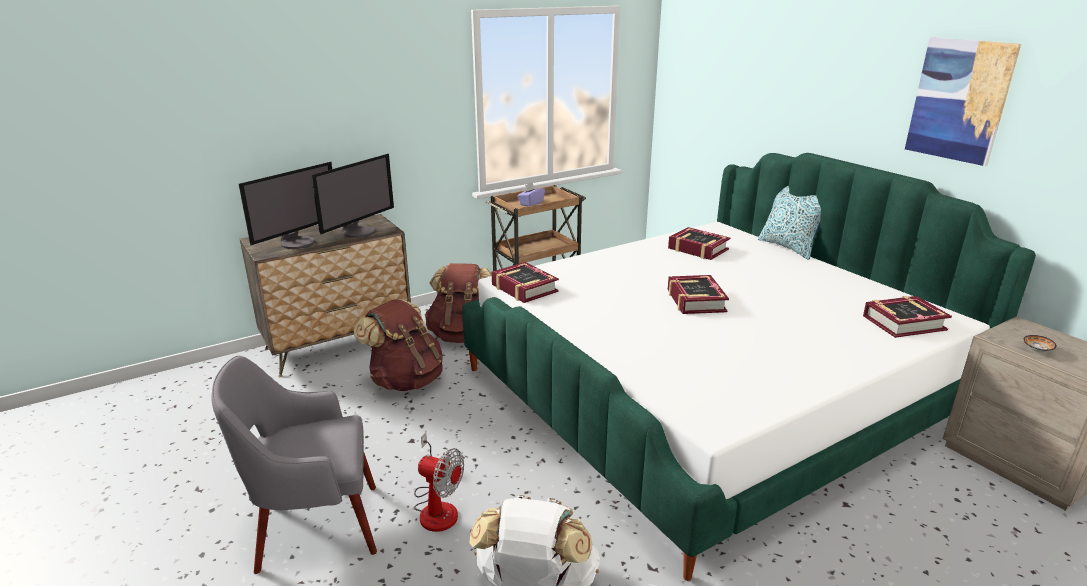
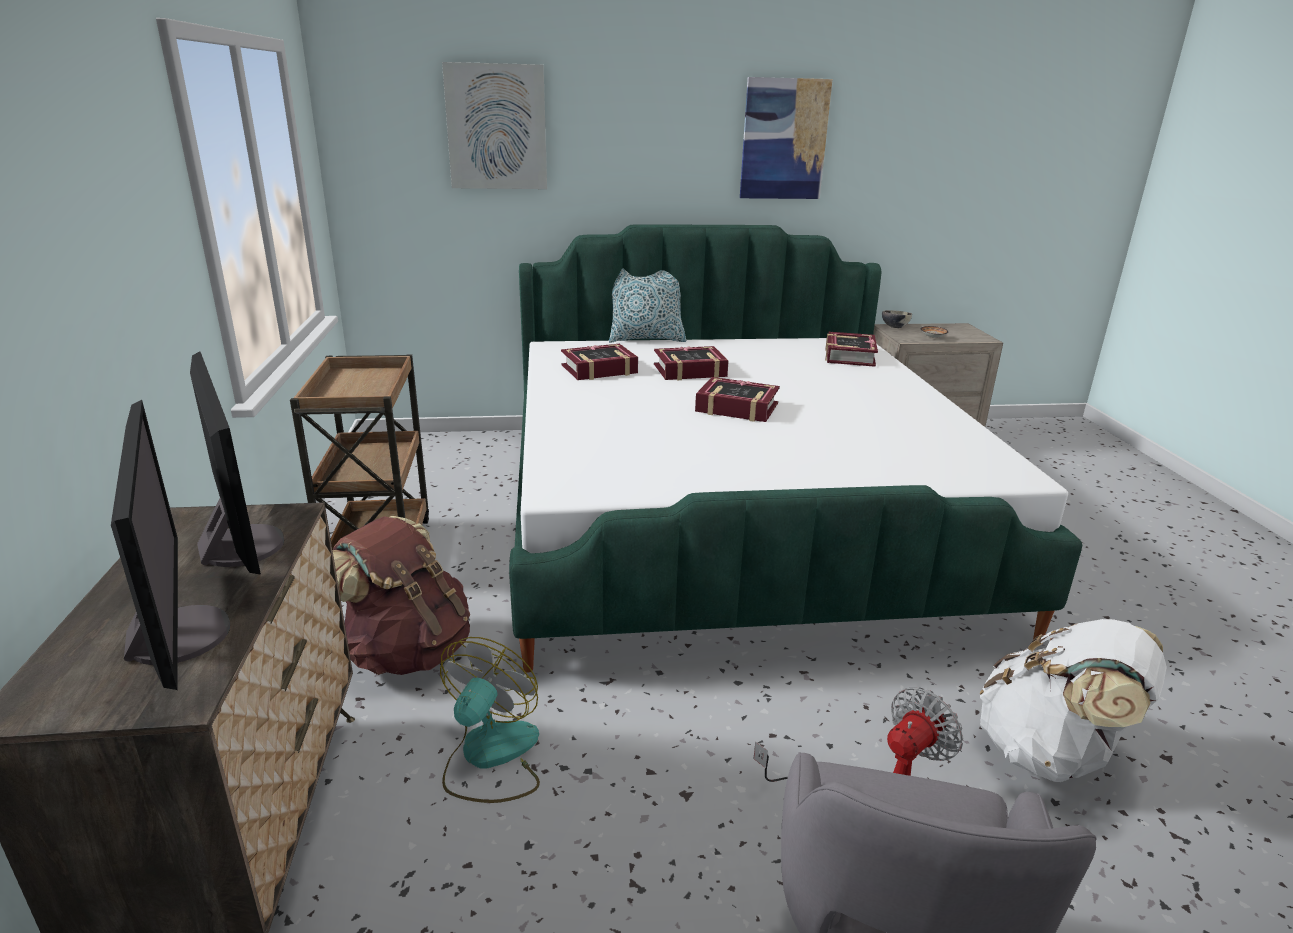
camera: 65 degrees left, 0 degrees up
(406, 380) = (490, 757): brown backpack -> fan
(524, 288) = (600, 485): book -> book (690, 371)
(531, 203) = (355, 390): purple tissue box -> none
(742, 64) = (496, 127): none -> picture
(1030, 327) = (894, 327): none -> bowl

